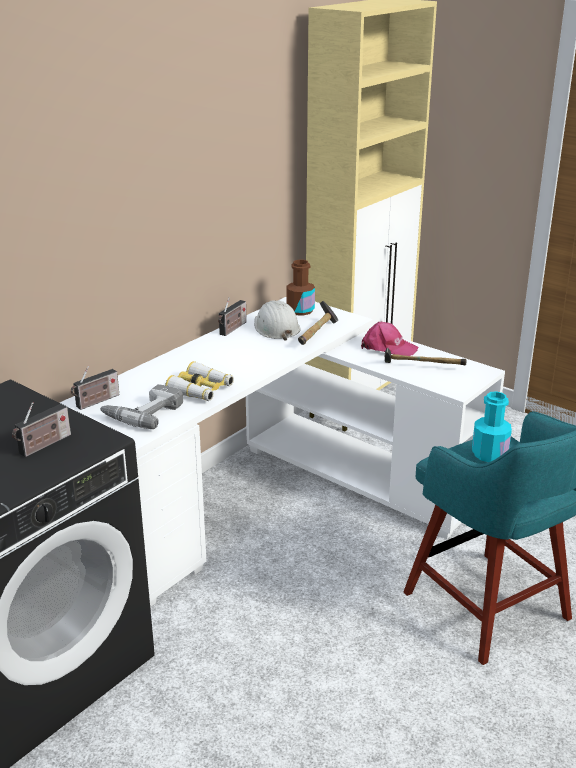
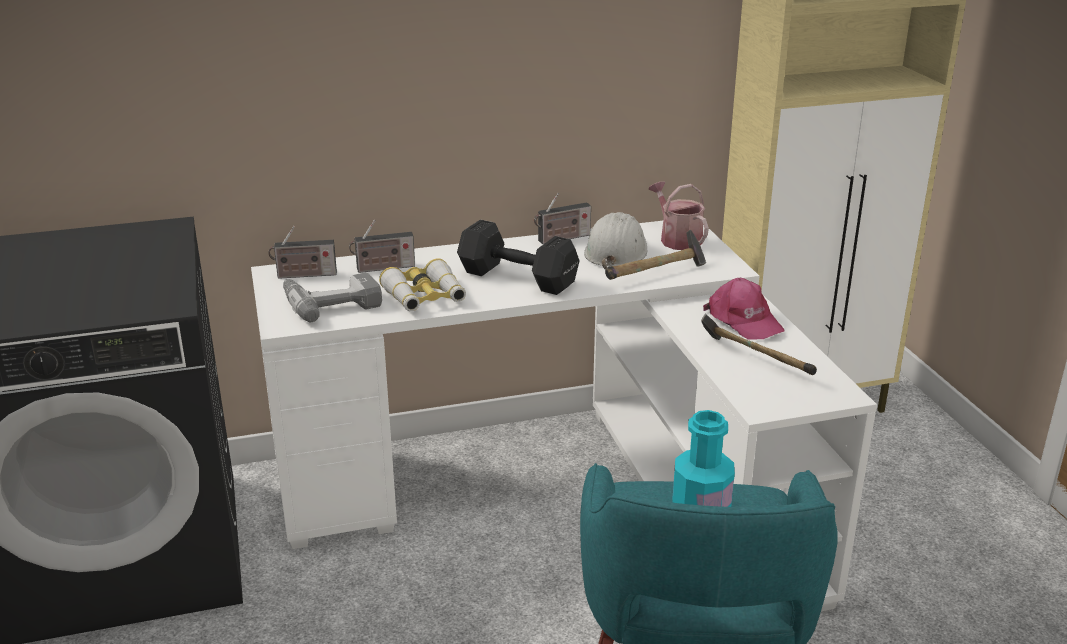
camera: 35 degrees right, 0 degrees up
(43, 445) = (111, 291): radio -> radio (383, 268)
(239, 361) = (516, 277): none -> black dumbbell
(300, 310) = (677, 239): brown bottle -> watering can

